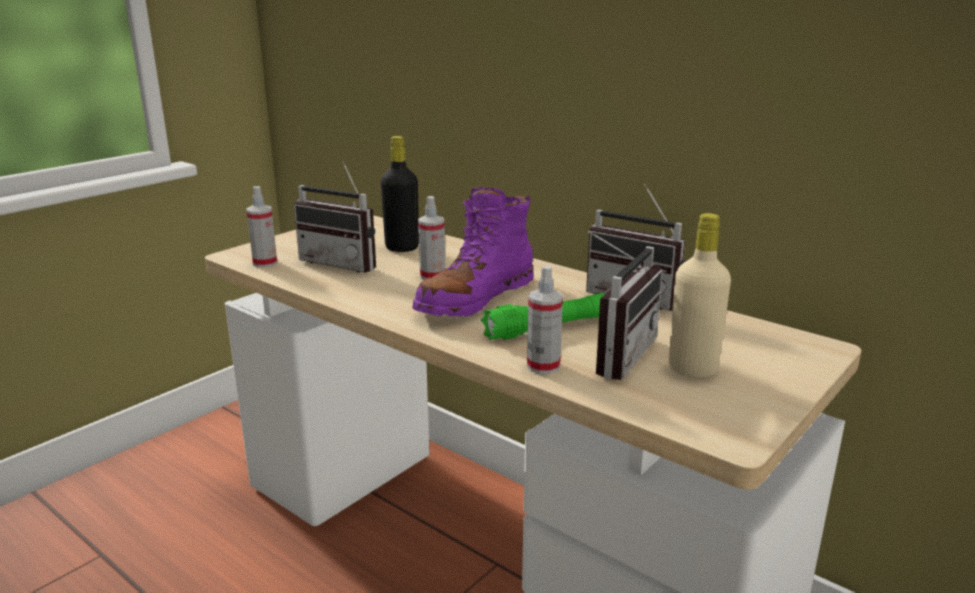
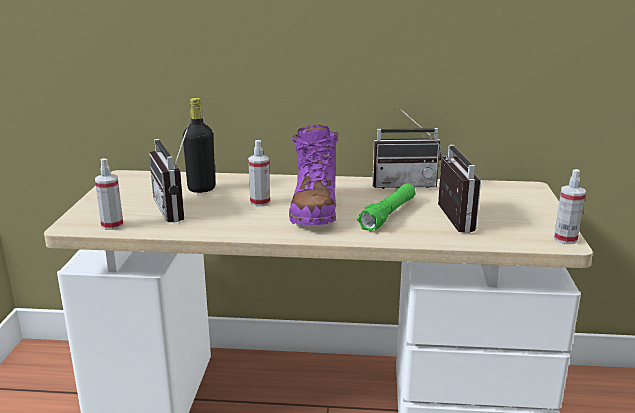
camera: 35 degrees left, 0 degrees up
(344, 263) = (177, 209): radio -> radio turned 75 degrees clockwise
(543, 366) = (422, 237): spray bottle -> spray bottle (565, 239)
(692, 369) = (494, 215): beige bottle -> none

